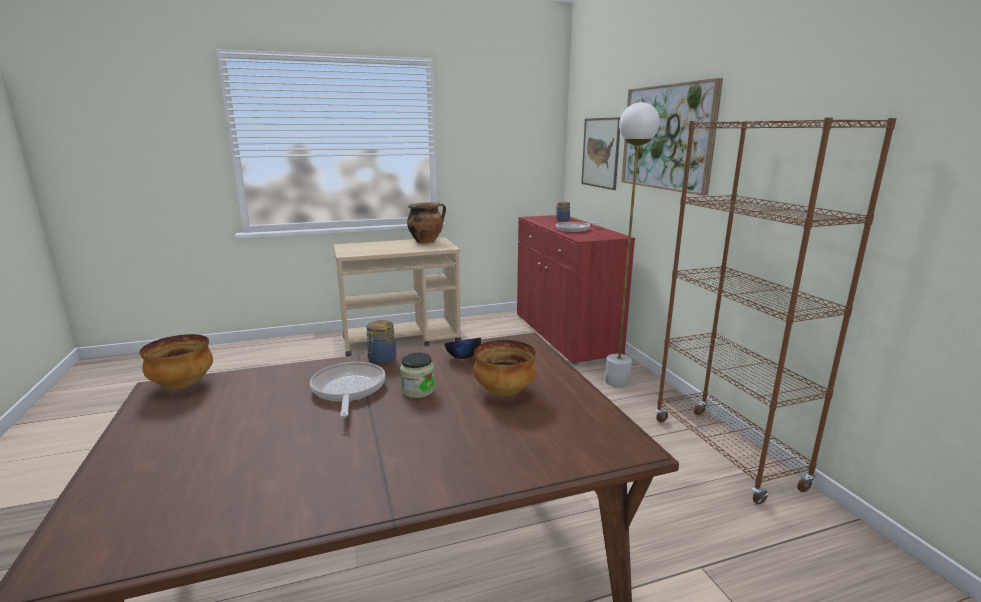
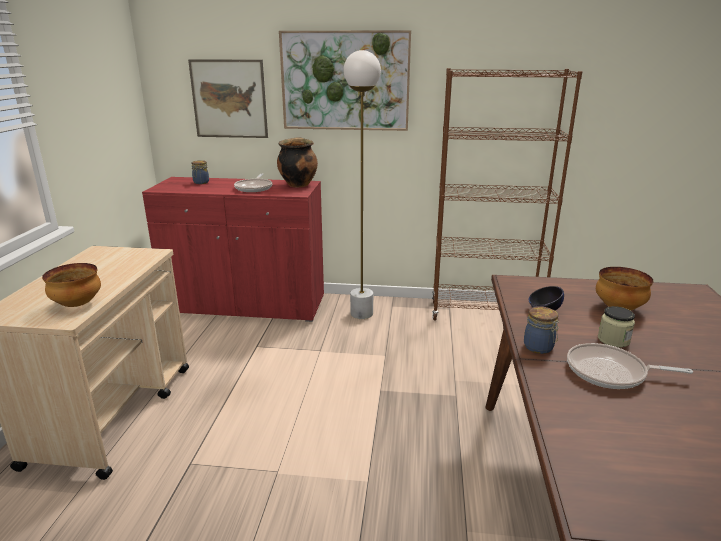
camera: 65 degrees left, 5 degrees up
(182, 385) = (587, 490): bowl -> bowl (77, 304)
(426, 241) = (96, 259): cooking pot -> cooking pot (298, 184)

